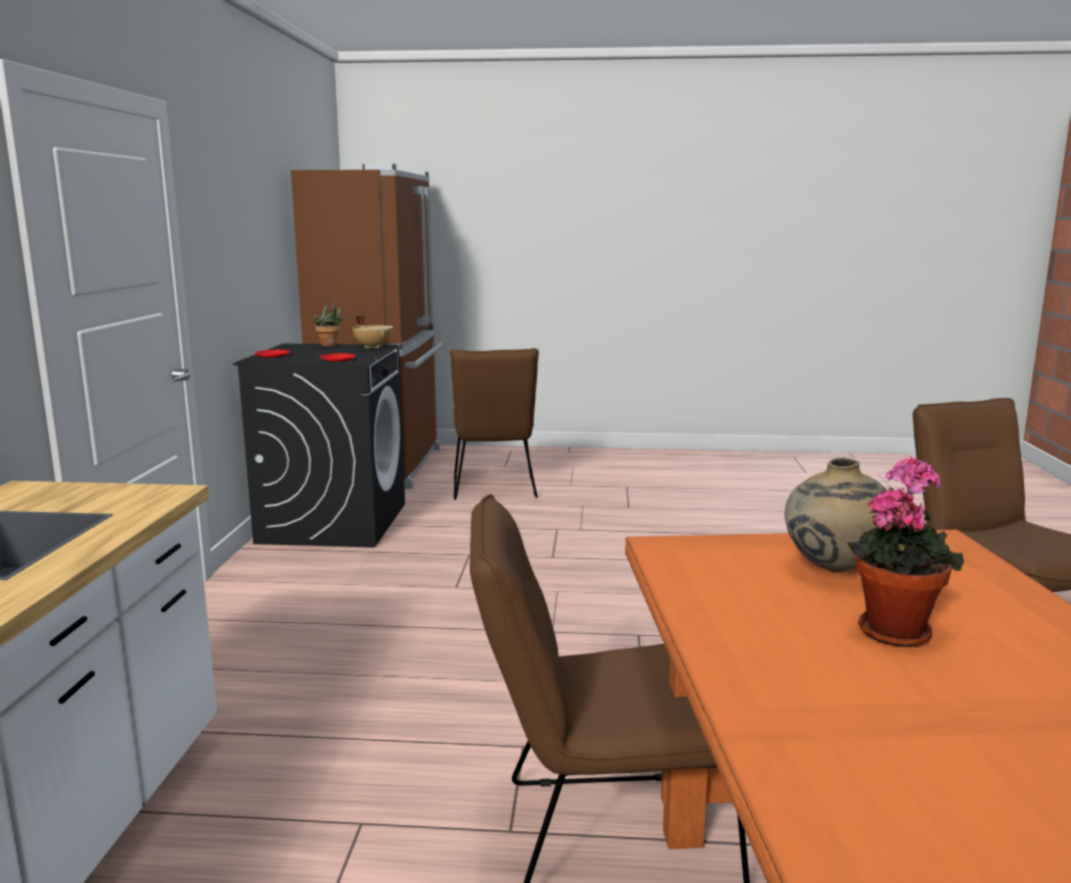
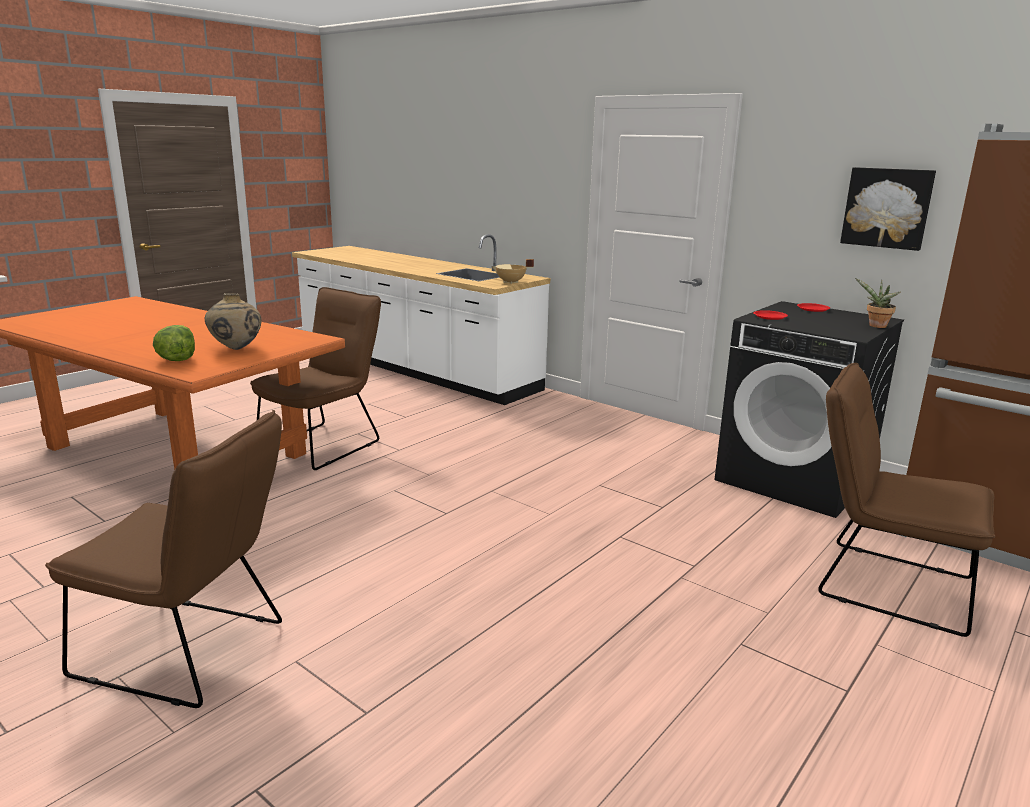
camera: 125 degrees right, 5 degrees up
(258, 240) = (887, 208): none -> picture
(374, 347) = (847, 333): beige cooking pot -> beige cooking pot (511, 282)
(894, 629) = (196, 339): potted plant -> none
(963, 579) = (177, 360): none -> lettuce

